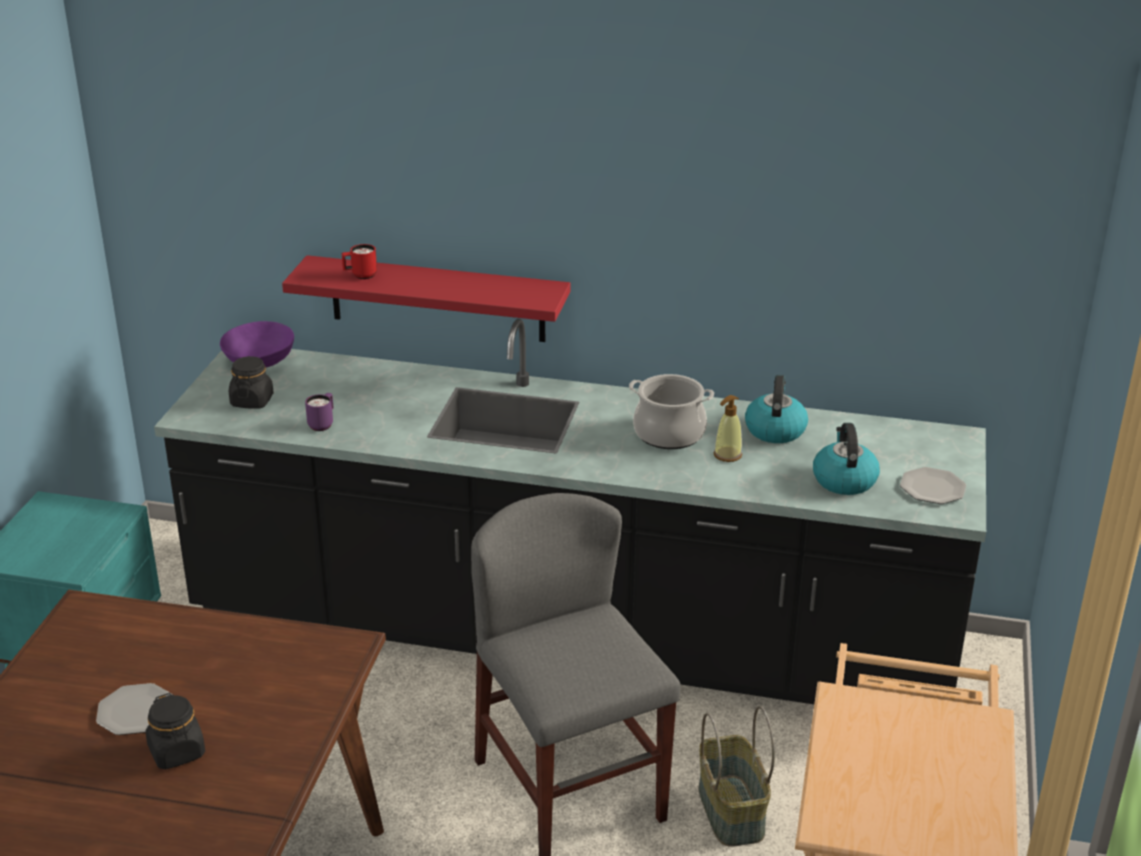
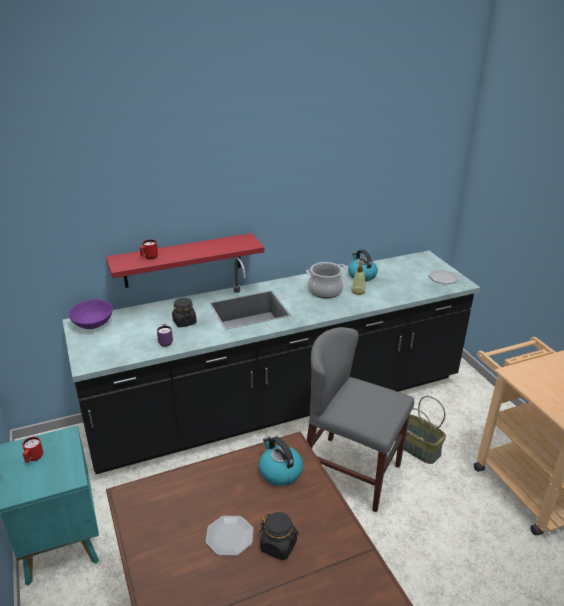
camera: 35 degrees left, 0 degrees up
(56, 525) = (33, 458): none -> red mug
(252, 401) = (113, 344): black jar -> black jar (184, 322)
(843, 480) = (411, 286): kettle -> kettle (280, 471)

